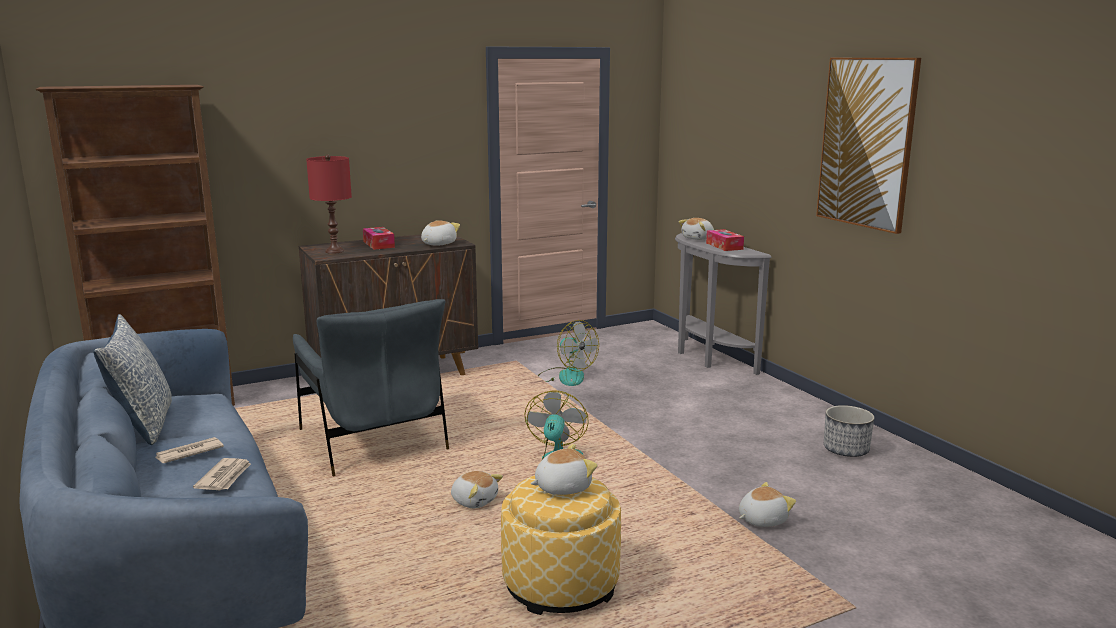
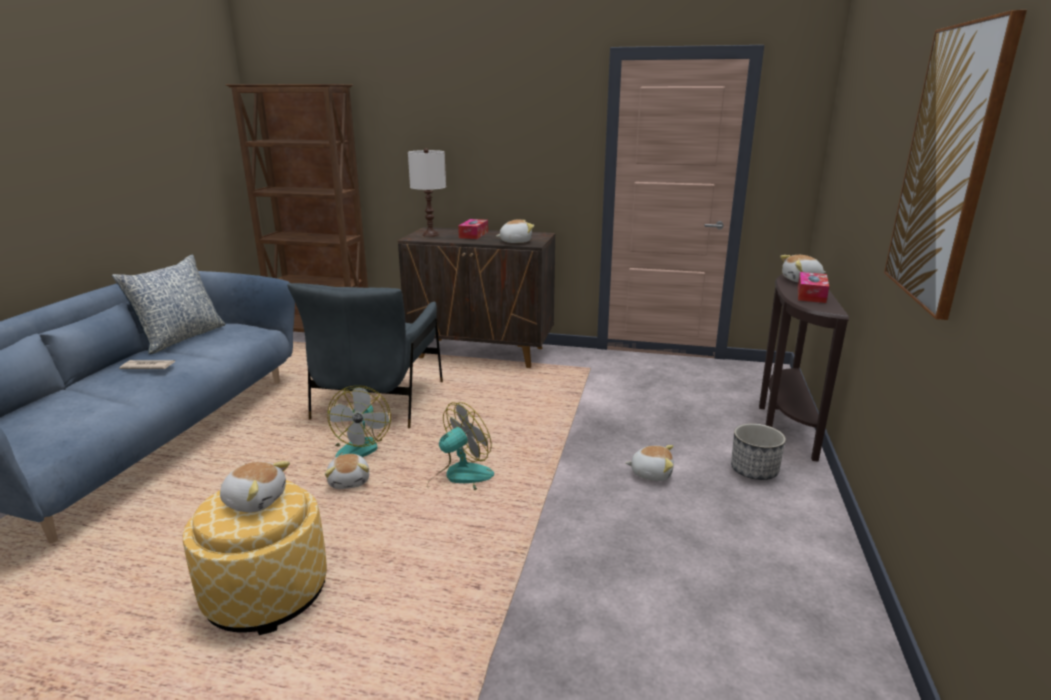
camera: 40 degrees right, 5 degrees up
(225, 477) = (128, 392): newspaper -> none
(334, 251) = (430, 235): red table lamp -> white table lamp
(565, 376) = (607, 396): fan -> fan (359, 446)
(707, 357) = (784, 422): grey console table -> brown console table
(761, 519) = (531, 634): plush toy -> plush toy (651, 473)
(846, 450) = (776, 602): planter -> planter (754, 470)

